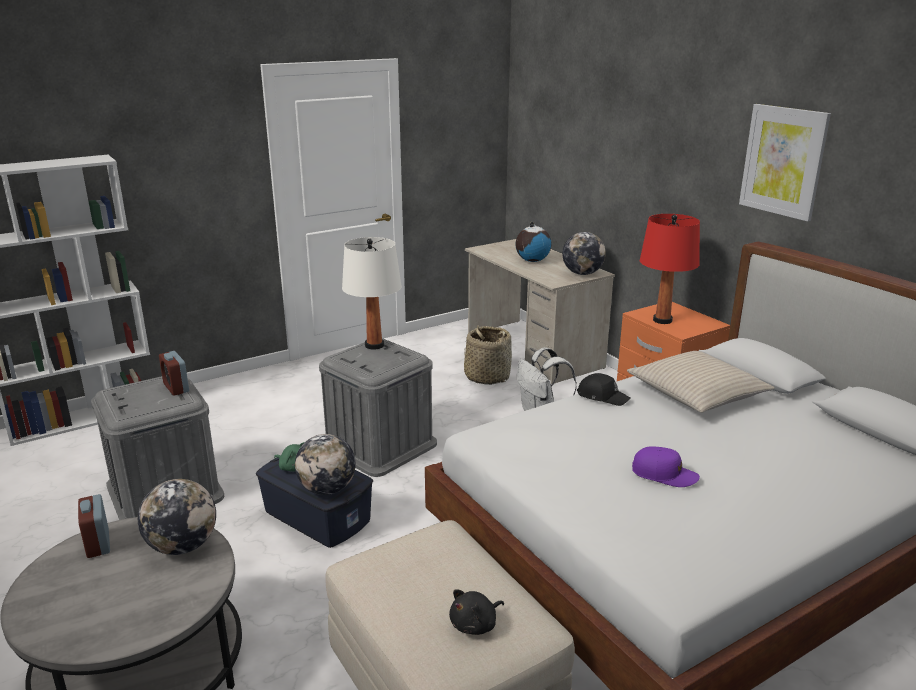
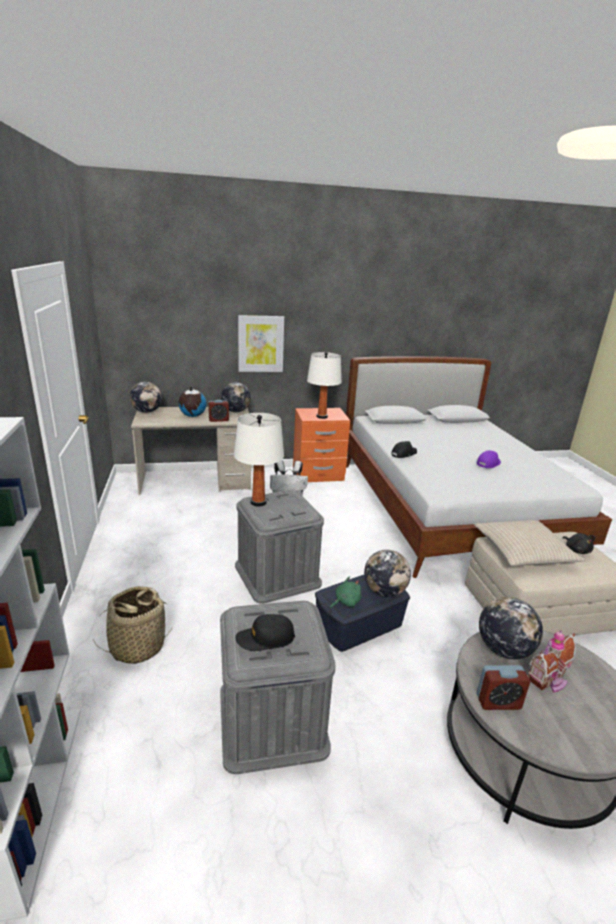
camera: 70 degrees left, 0 degrees up
(134, 581) = (549, 680): none -> toy house
(139, 393) = (265, 638): none -> black cap
(176, 388) = (269, 611): alarm clock -> alarm clock (218, 420)
(487, 376) = (216, 507): basket -> basket (137, 646)
(513, 243) = (147, 411): none -> globe
(662, 320) = (321, 416): red table lamp -> white table lamp
(696, 393) = (409, 436): beige pillow -> beige pillow (523, 551)
(783, 161) = (362, 312): picture -> picture (260, 344)

